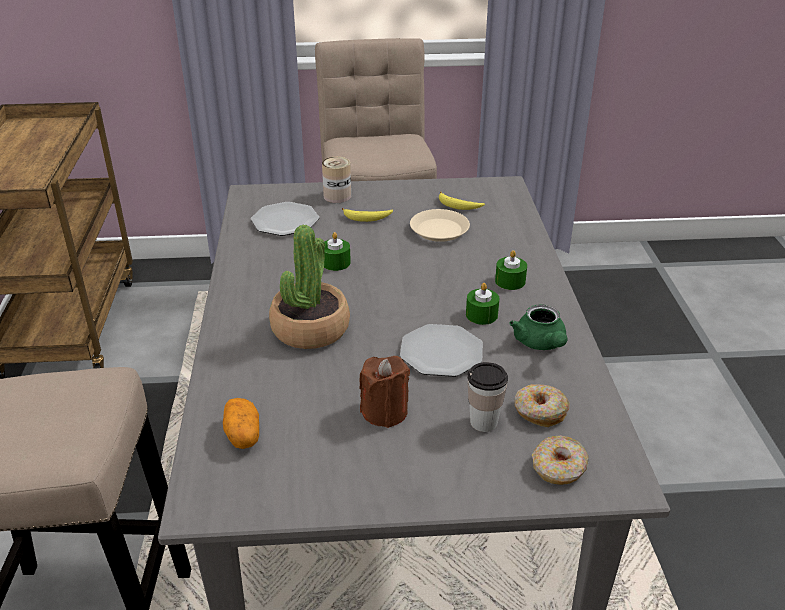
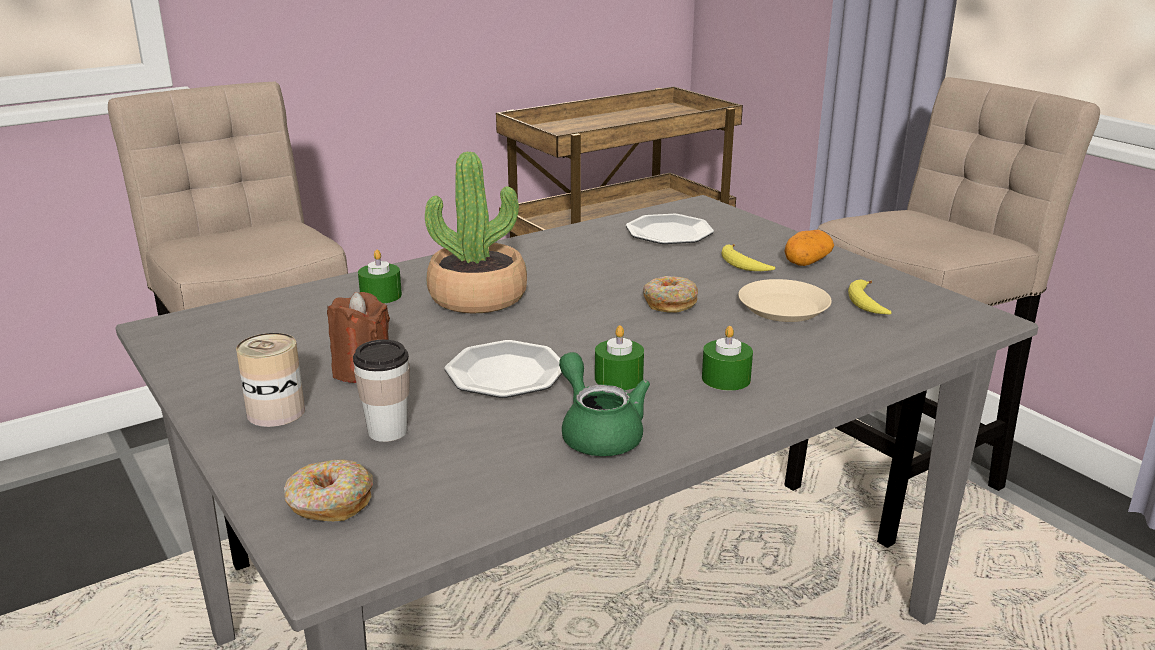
camera: 60 degrees right, 10 degrees down
(243, 435) = (274, 316): potato -> potato (806, 262)
(336, 262) = (622, 275): green candle -> green candle (381, 295)
(337, 196) = (765, 240): can -> can (276, 412)
(539, 412) = (440, 464): donut -> donut (669, 303)
(541, 344) = (598, 433): green teapot -> green teapot turned 105 degrees clockwise

